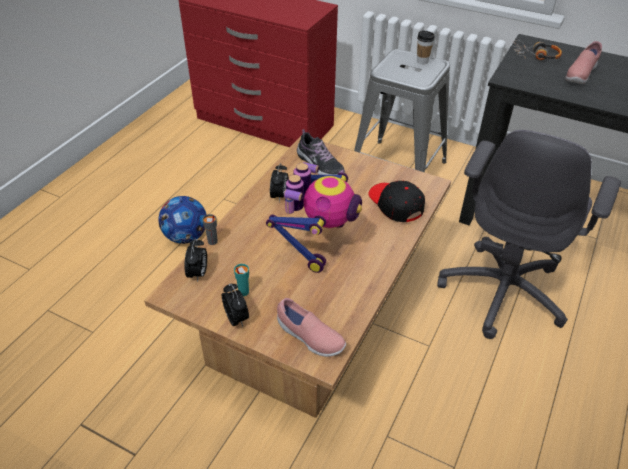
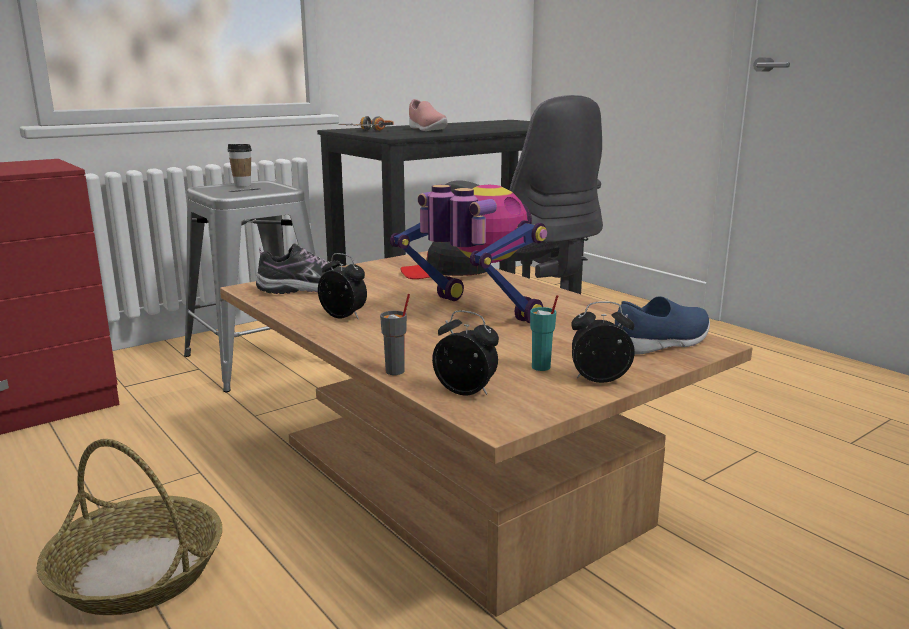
camera: 65 degrees left, 25 degrees down
(186, 237) = (136, 572): football -> basket
(309, 338) = (662, 344): pink shoe -> blue shoe

